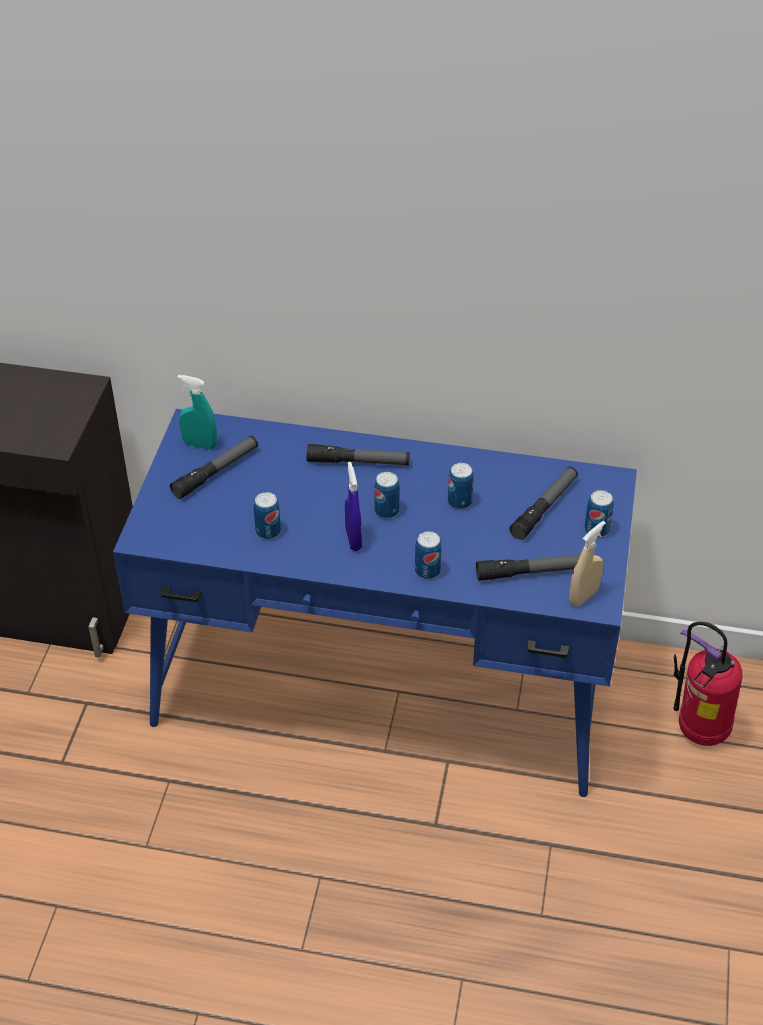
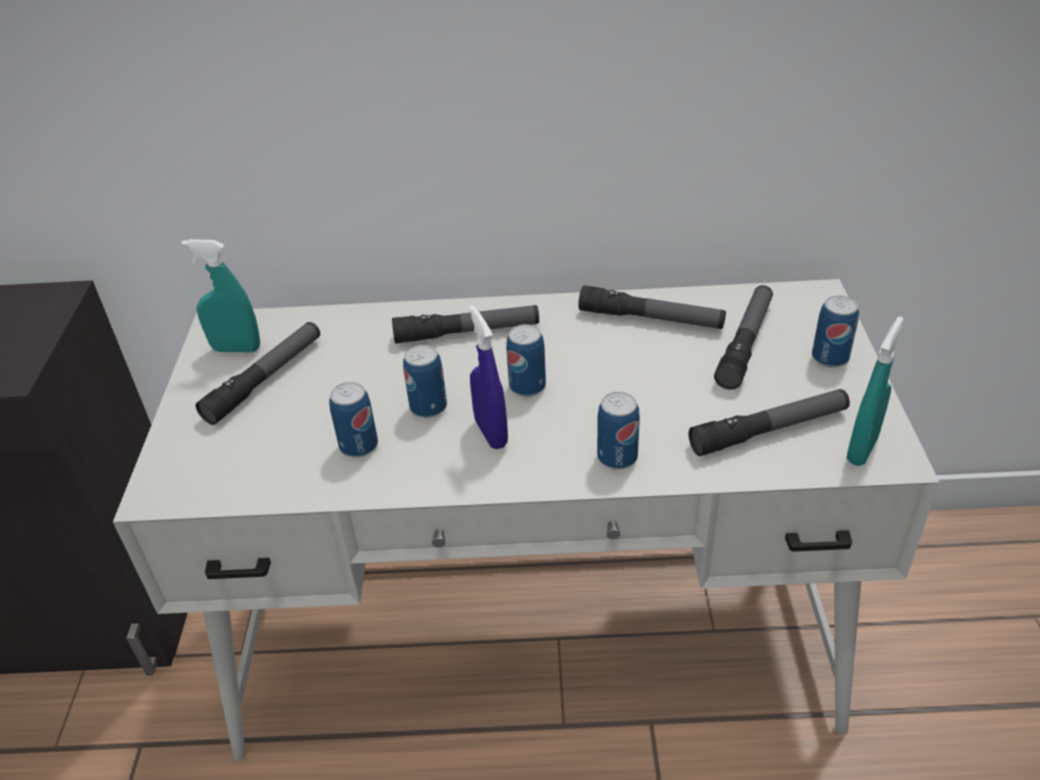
camera: 10 degrees left, 5 degrees down
(382, 686) = (536, 635): blue desk -> white desk
(459, 502) = (626, 357): can -> can (428, 407)
(488, 476) = (651, 318): none -> flashlight
(583, 596) = (862, 449): beige spray bottle -> turquoise spray bottle
(698, 731) = (943, 611): fire extinguisher -> none

